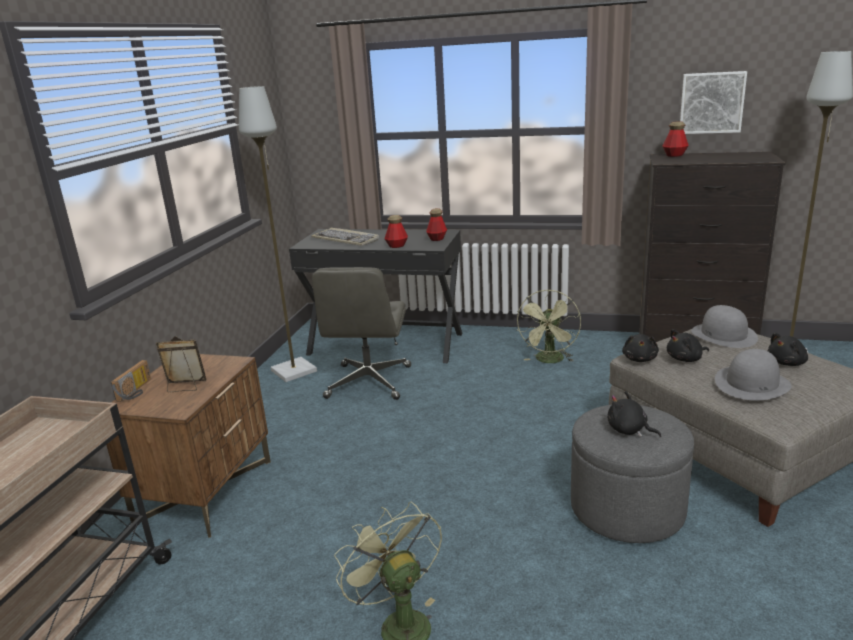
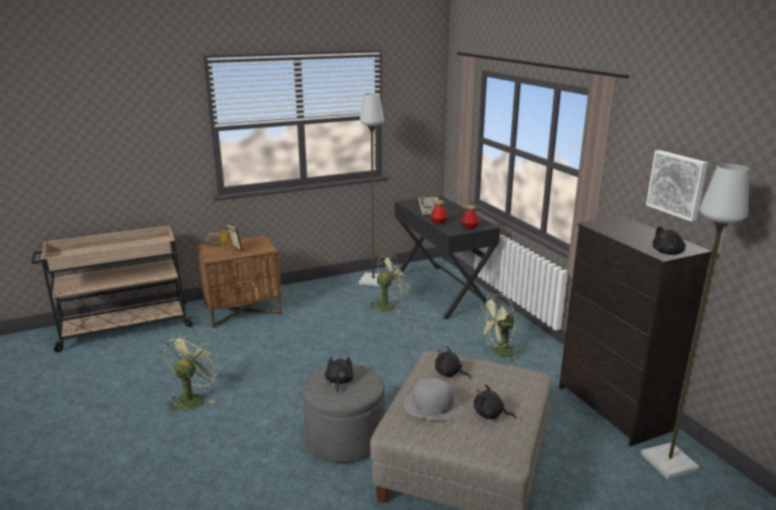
camera: 50 degrees right, 0 degrees up
(369, 382) = (388, 306): grey office chair -> green fan
(640, 359) = (433, 358): black plush toy -> black plush toy (668, 253)
(674, 155) = (627, 223): bottle -> none
(724, 335) = (511, 379): grey hat -> none

